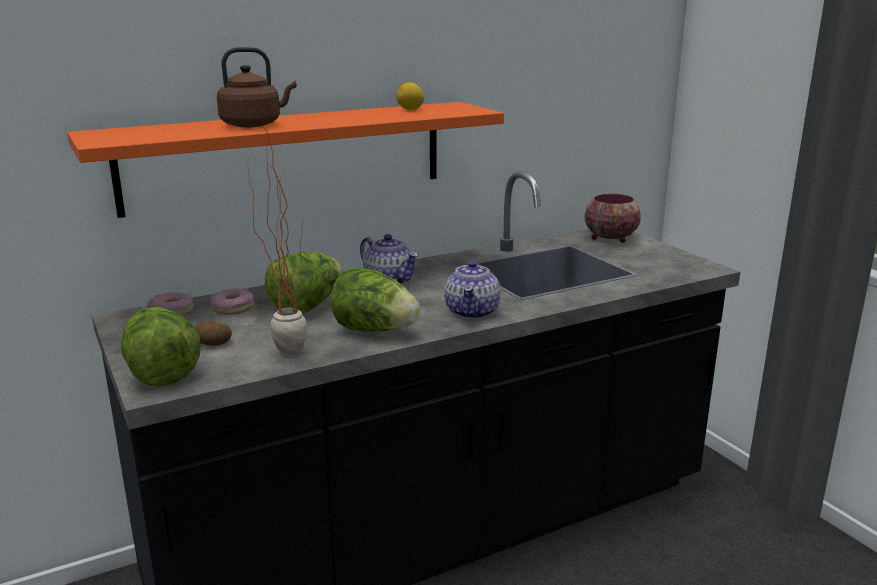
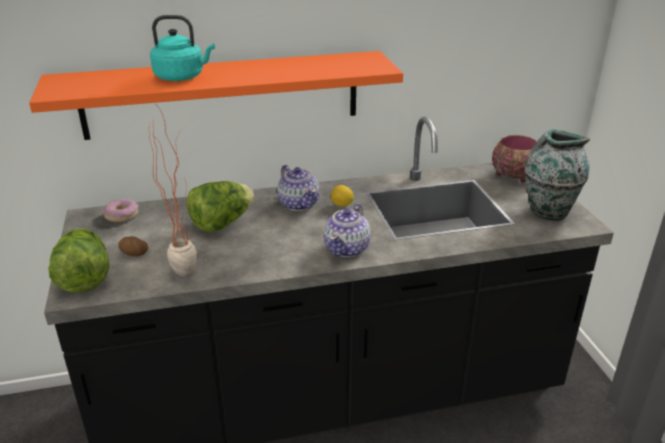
camera: 15 degrees right, 10 degrees up
(233, 308) = (166, 217): donut -> none
(254, 125) = (182, 77): brown kettle -> turquoise kettle
(375, 330) = (259, 258): lettuce -> none
(410, 109) = (325, 62): lemon -> lemon (342, 205)
(664, 262) = (547, 211): none -> vase

